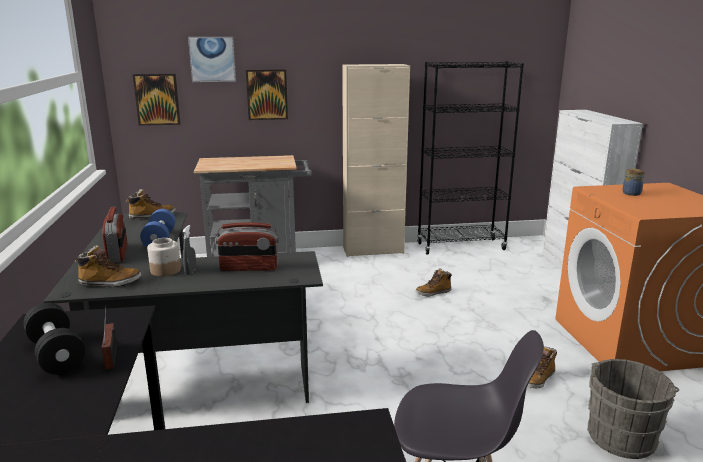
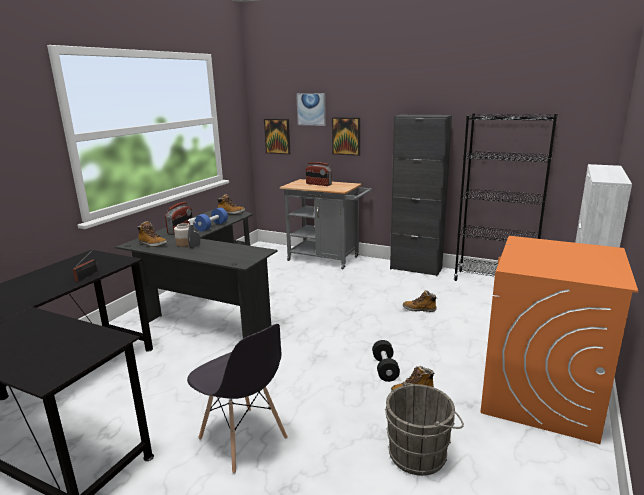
camera: 35 degrees right, 0 degrees up
(56, 354) = (72, 270): black dumbbell -> black dumbbell (385, 369)
(249, 268) = (224, 251): radio -> radio (318, 184)
(373, 250) = (416, 269): beige cabinet -> black cabinet
(631, 193) = (549, 250): jar -> none

